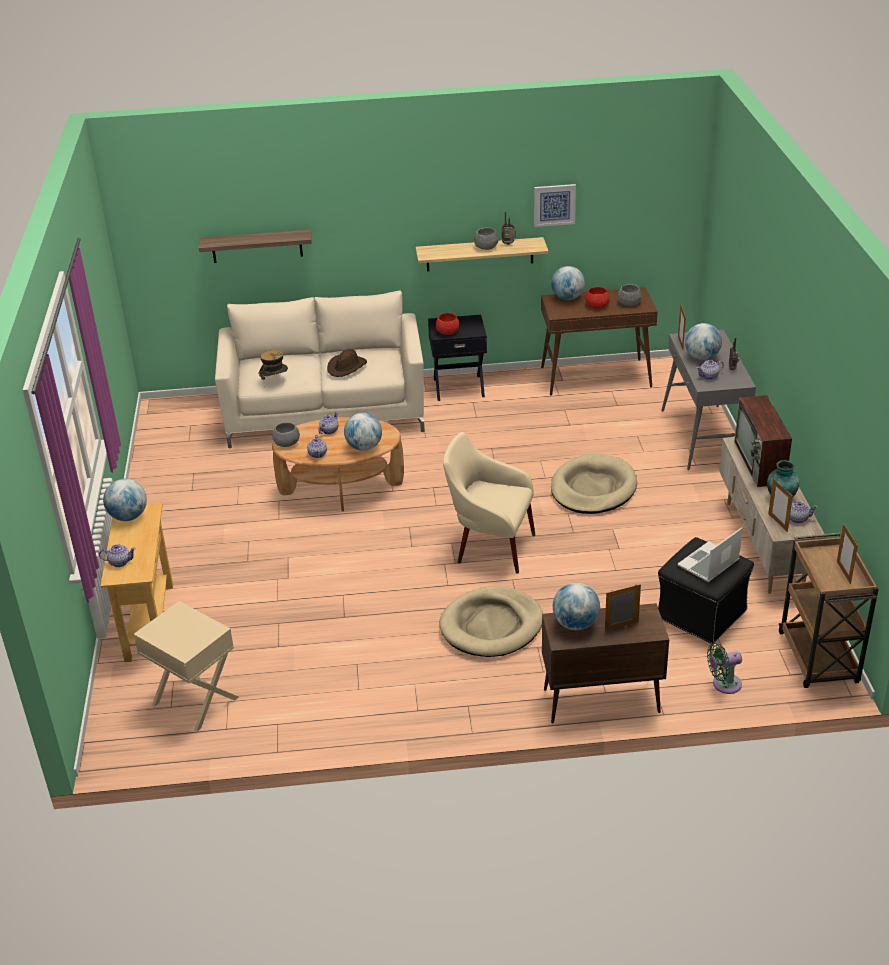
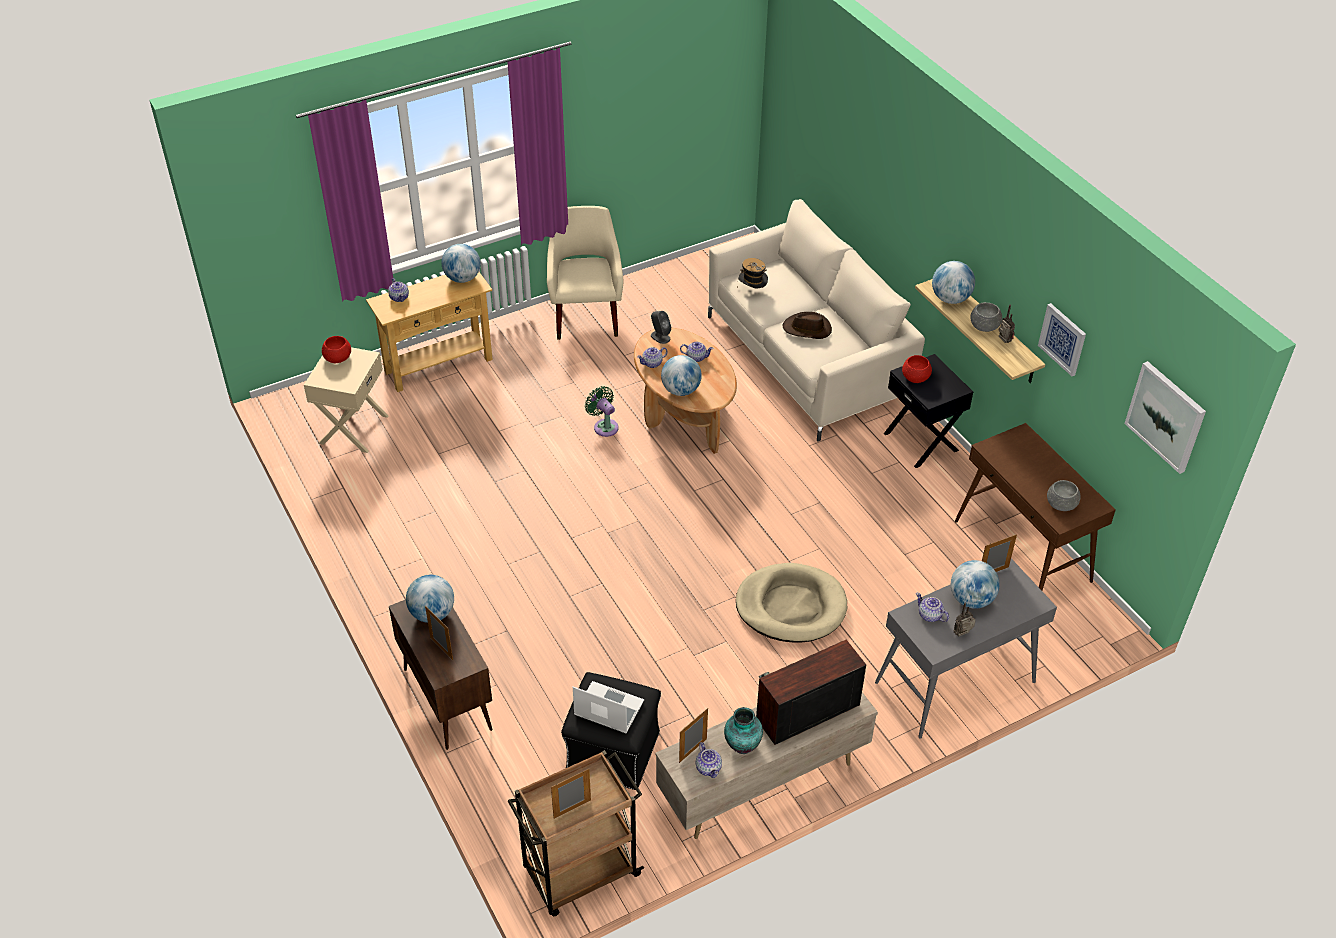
camera: 65 degrees right, 10 degrees up
(257, 246) = (844, 166): shelf -> none
(286, 443) = (660, 337): grey bowl -> grey speaker
(490, 547) = (646, 551): beige armchair -> beige armchair (586, 315)
(492, 626) = (524, 588): beige dog bed -> none
(567, 298) = (1034, 447): globe -> globe (950, 299)
(597, 305) = (1034, 476): red bowl -> red bowl (337, 357)
(664, 186) = (1166, 416): none -> picture
(723, 684) = (507, 794): green fan -> green fan (604, 426)

